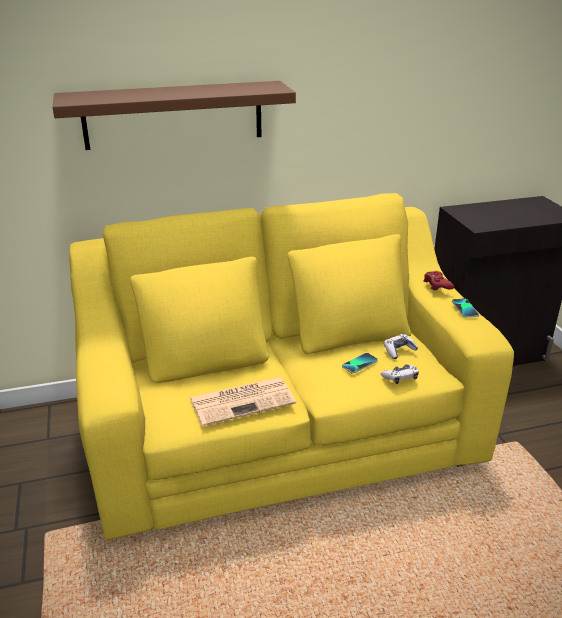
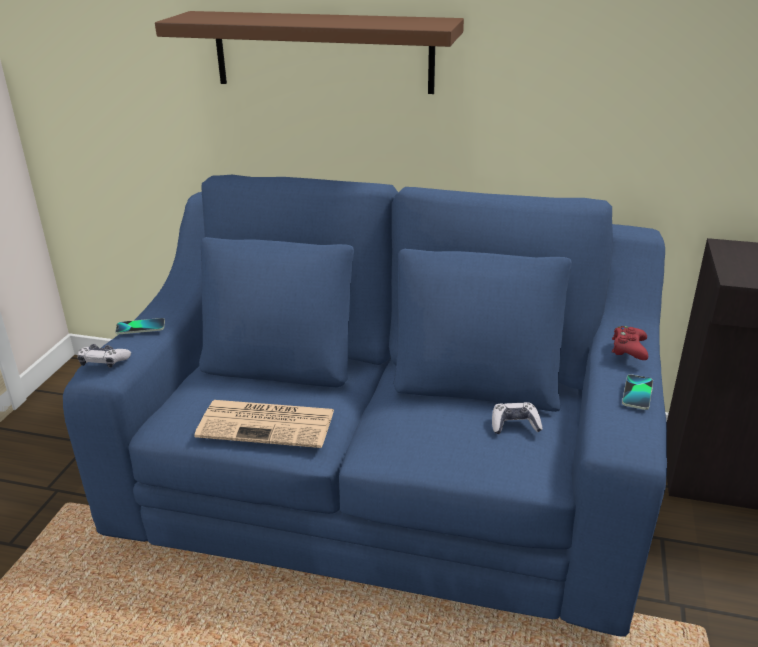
camera: 30 degrees right, 0 degrees up
(280, 433) = (381, 489): yellow sofa -> blue sofa
(359, 363) = (442, 425): phone -> phone (140, 327)
(400, 378) = (481, 462): game controller -> game controller (104, 362)

